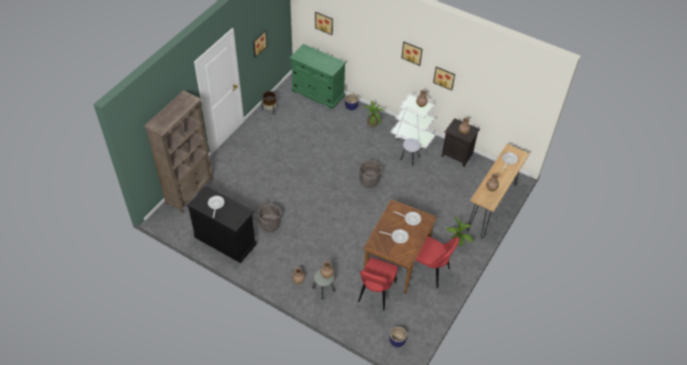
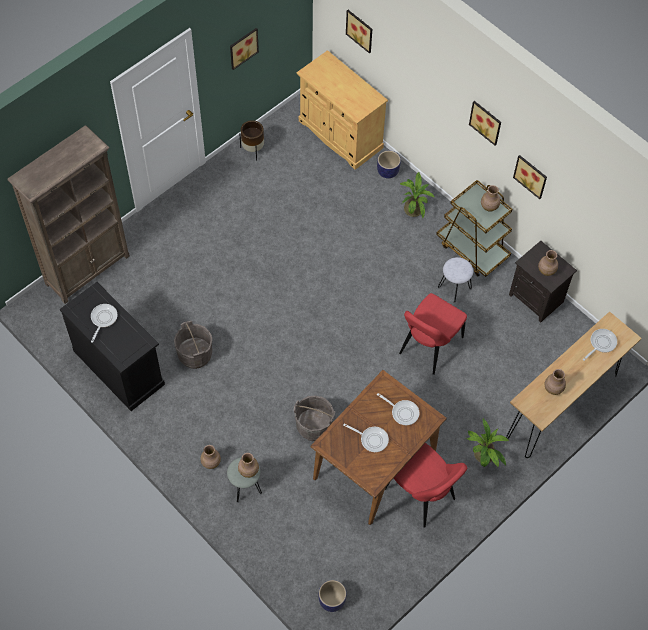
camera: 15 degrees right, 10 degrees up
(318, 93) = (340, 134): green cabinet -> beige cabinet
(369, 180) = (375, 313): grey bucket -> grey bucket (313, 426)
(376, 294) = (324, 513): red chair -> red chair (429, 347)
(412, 137) = (472, 249): white cart -> brown cart

